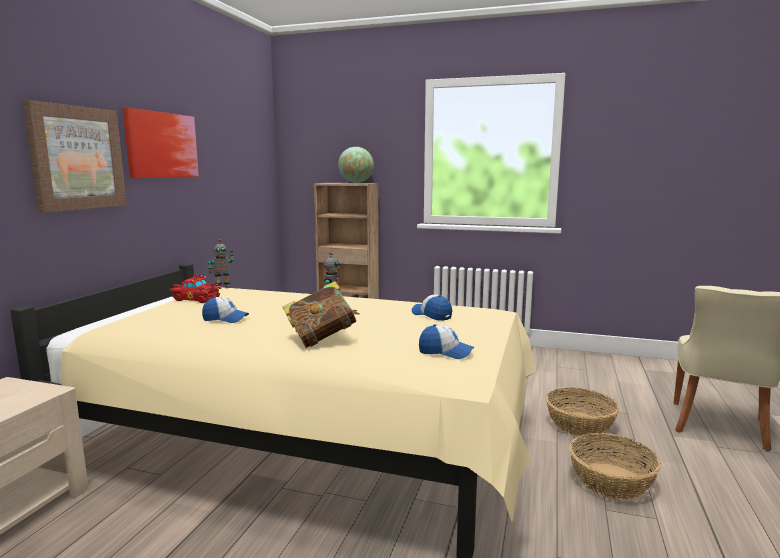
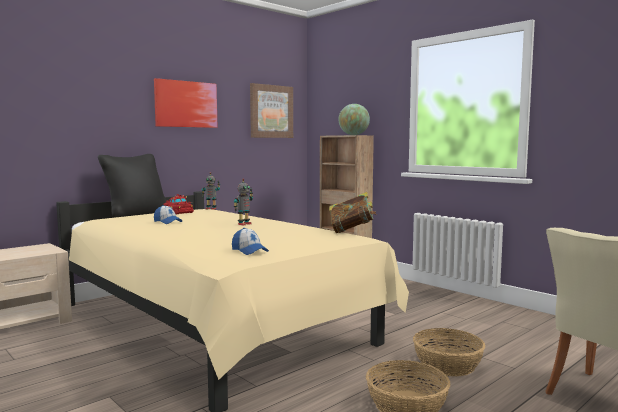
camera: 30 degrees right, 5 degrees down
(77, 158) = (114, 111): picture -> picture (271, 111)
(129, 309) = (136, 214): none -> black pillow
(321, 339) = (193, 236): book -> book (351, 231)
(432, 315) = (302, 234): cap -> none

